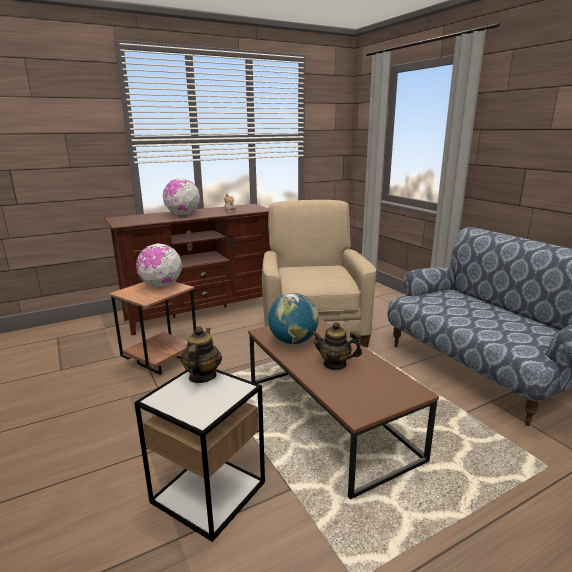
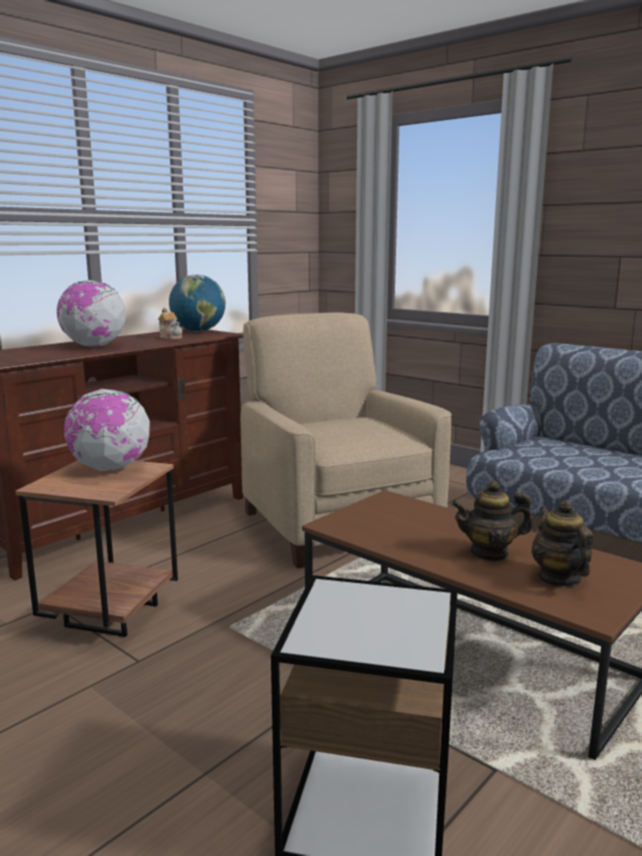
camera: 20 degrees left, 5 degrees down
(202, 376) = (345, 594): teapot -> teapot (558, 578)
(293, 341) = (392, 530): globe -> globe (198, 331)

